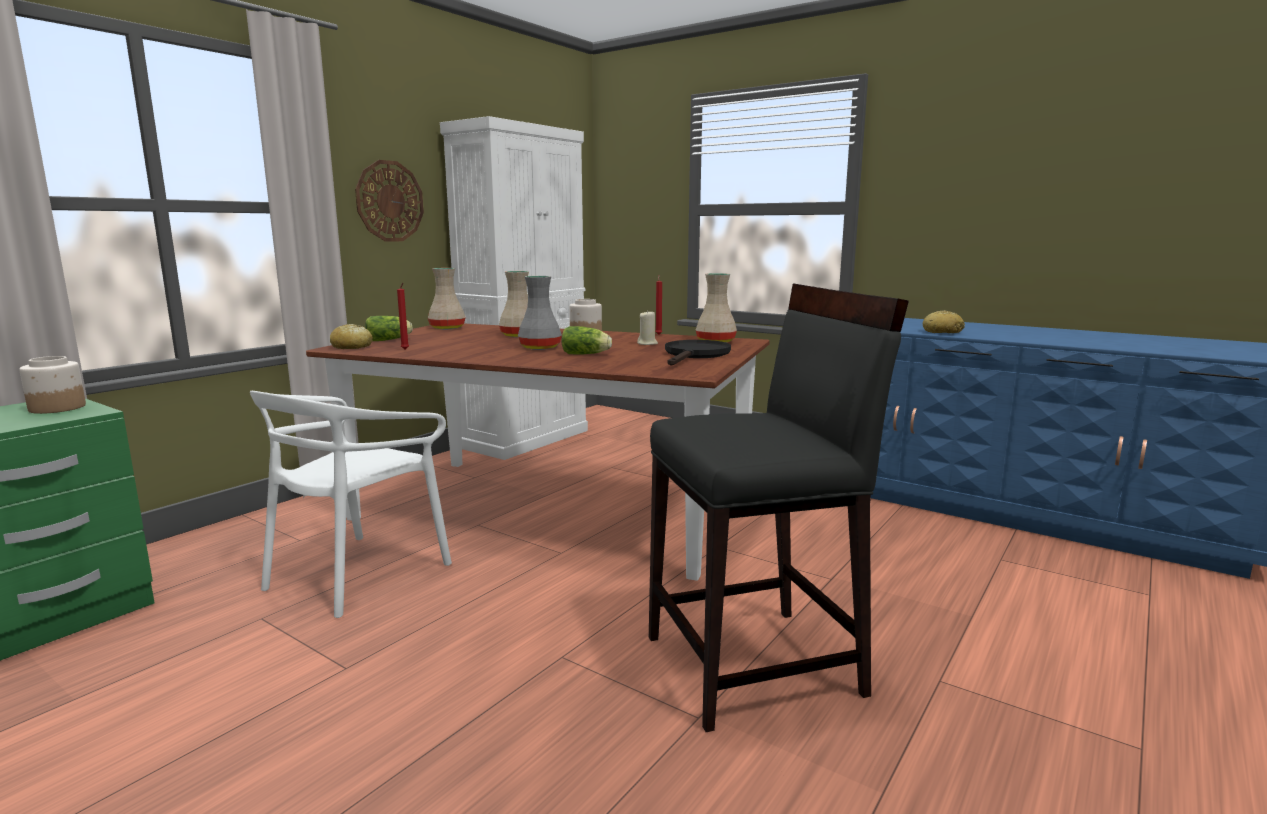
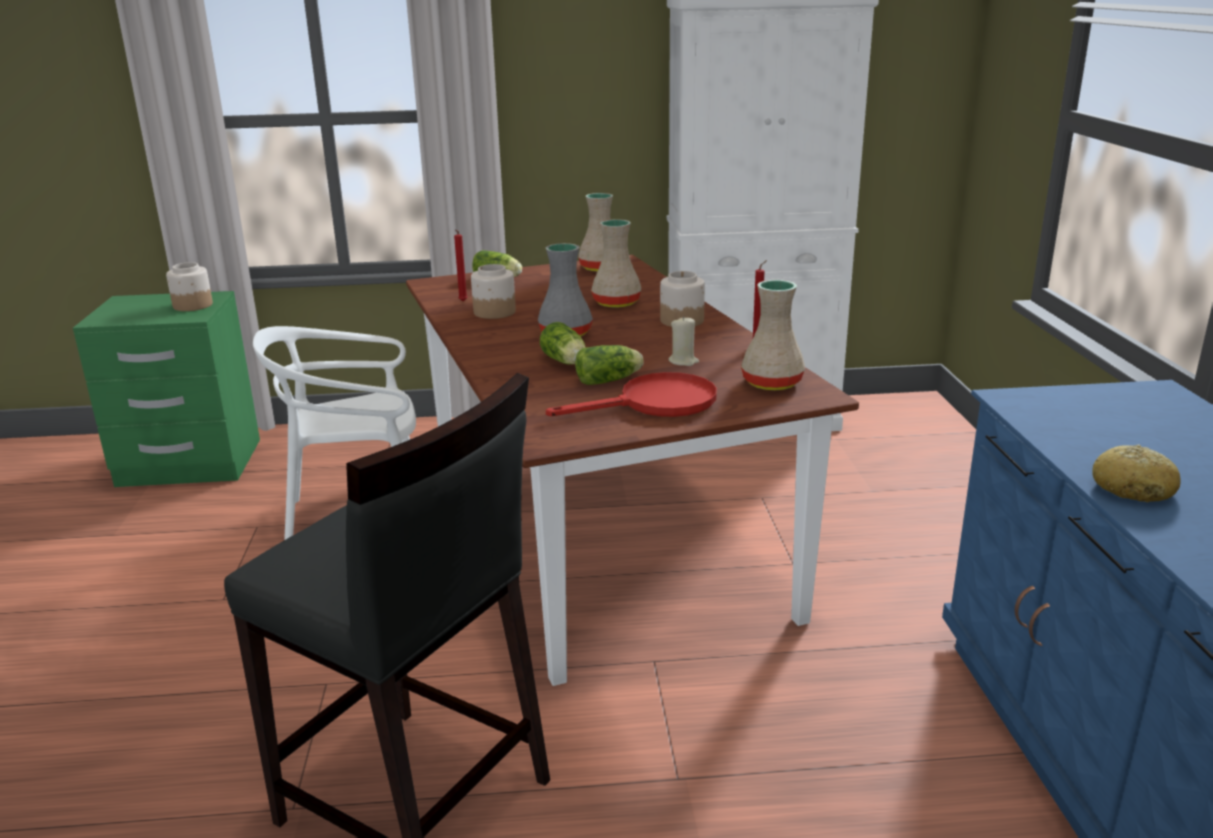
camera: 50 degrees right, 10 degrees up
(352, 347) = (442, 284): bread -> none
(389, 201) = (585, 100): wall clock -> none
(451, 349) = (494, 312): none -> jar
(639, 354) = (610, 380): none -> lettuce
(695, 355) = (655, 404): black frying pan -> red frying pan

